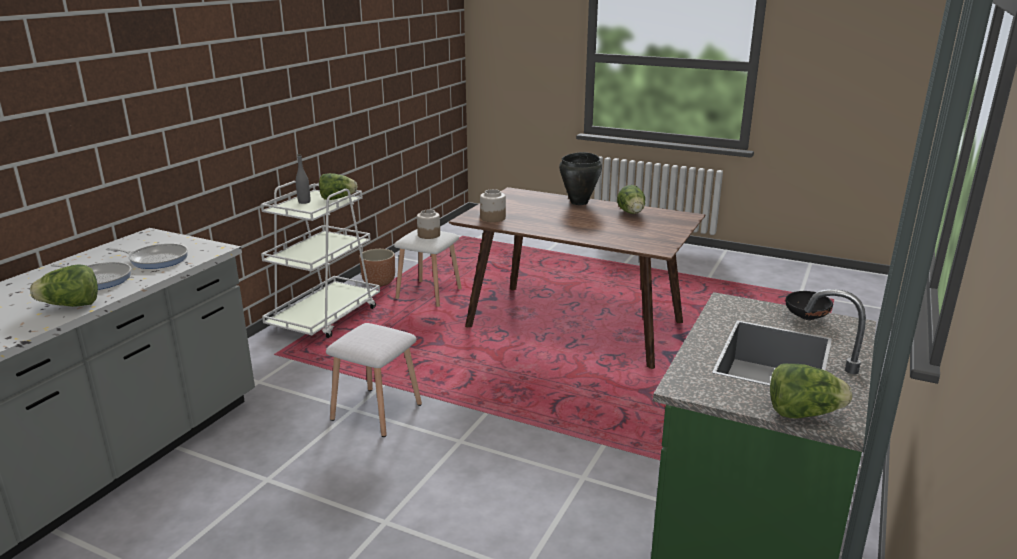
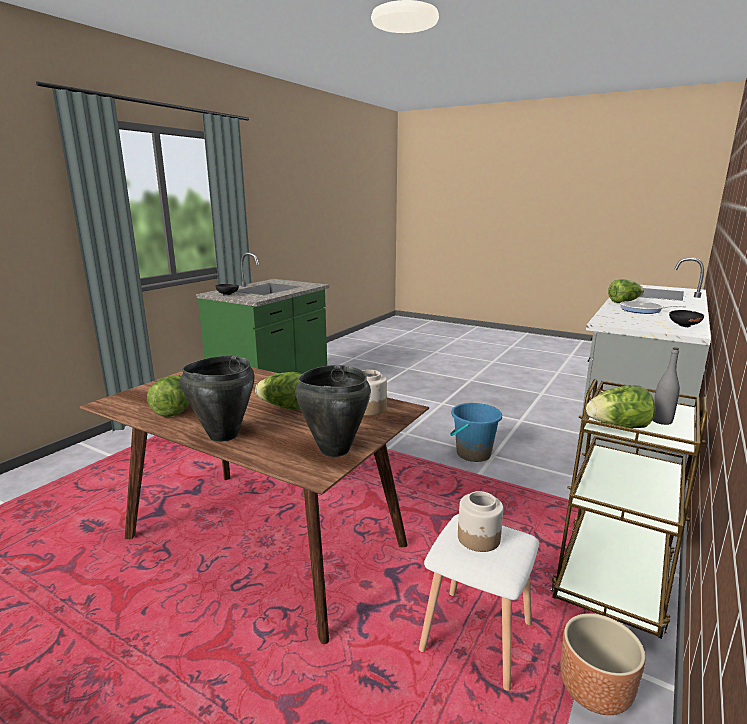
camera: 175 degrees left, 5 degrees down
(129, 245) = (683, 326): none -> black bowl
(156, 259) = (632, 318): frying pan -> none
(325, 318) = (613, 577): white cart -> brown cart
(377, 411) = (473, 454): white stool -> blue bucket
(508, 198) = (334, 450): none -> black cooking pot
(803, 413) = (282, 281): lettuce -> lettuce (284, 407)

